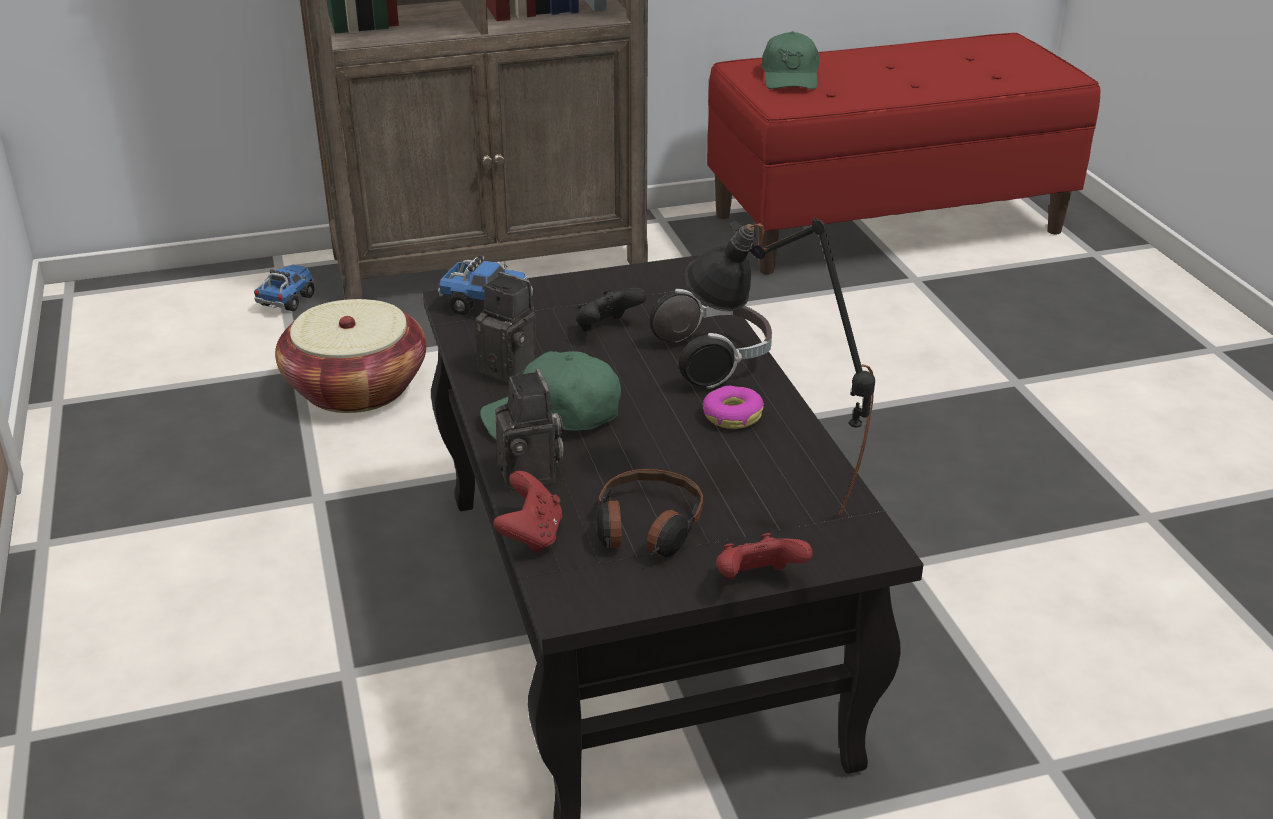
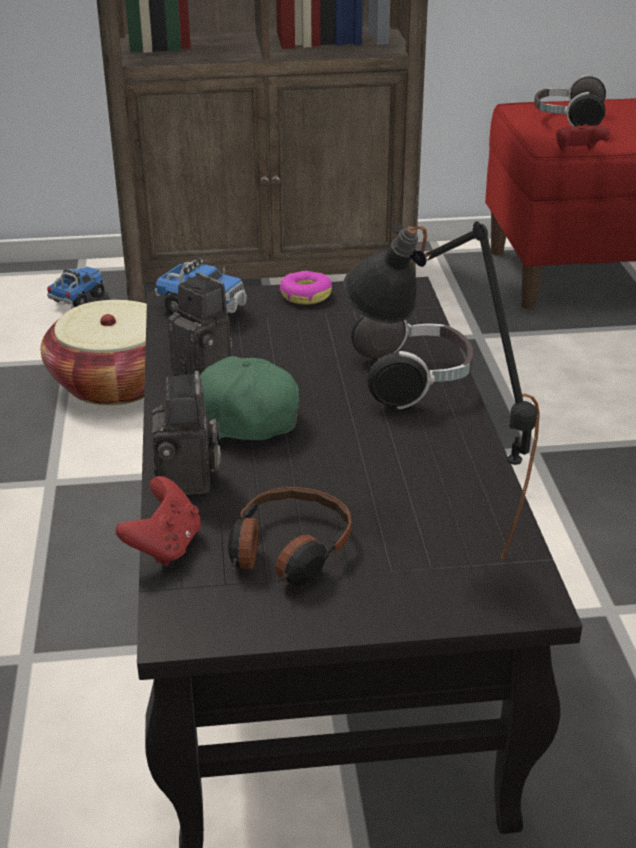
camera: 10 degrees right, 0 degrees up
(607, 328) = (314, 340): black game controller -> none
(732, 416) = (414, 439): donut -> donut (305, 295)
(757, 581) = (389, 624): red game controller -> red game controller (578, 152)
(790, 77) = (567, 120): green cap -> headphones

